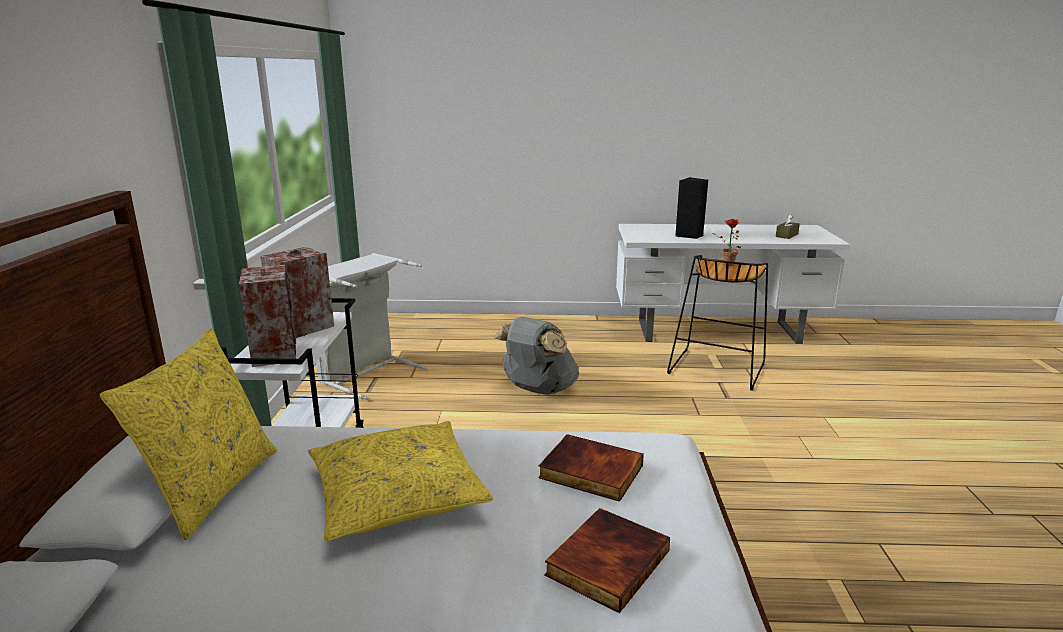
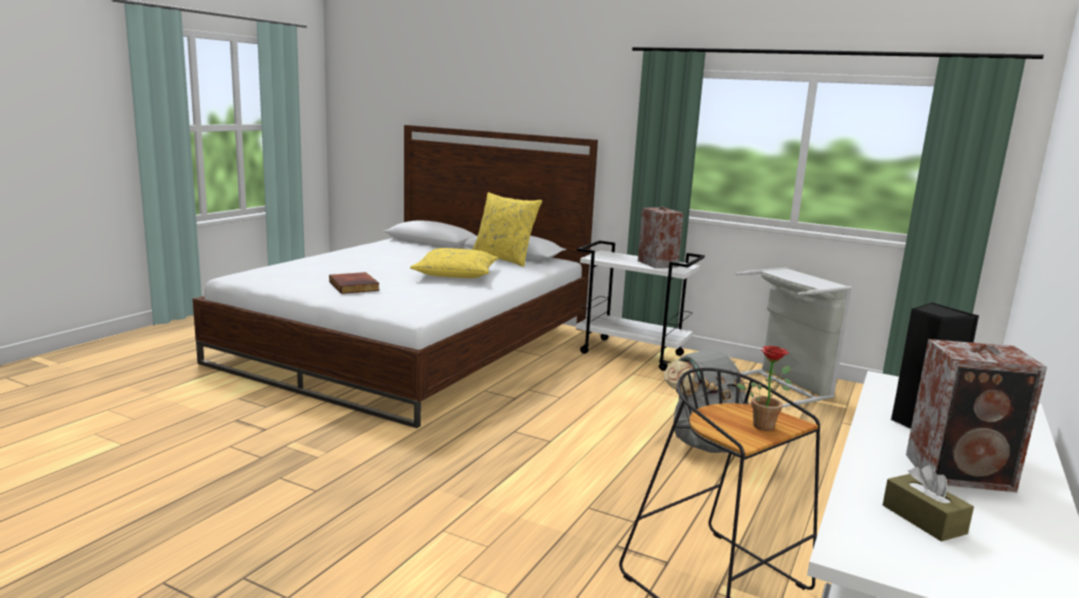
camera: 115 degrees right, 5 degrees down
(275, 353) = (617, 257): speaker -> speaker (962, 473)
(590, 472) = (416, 297): book -> none

